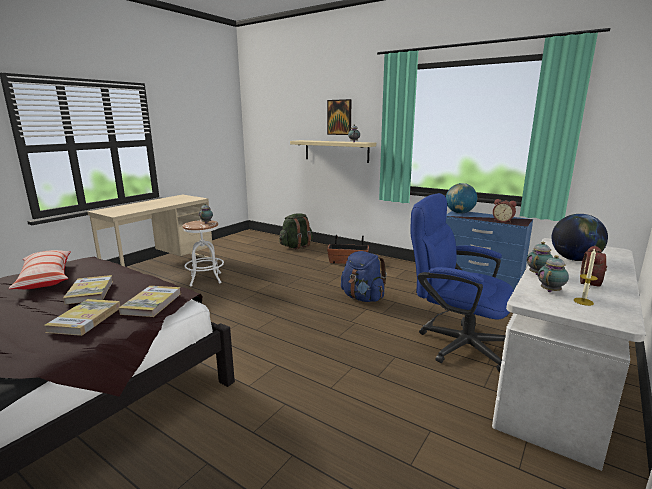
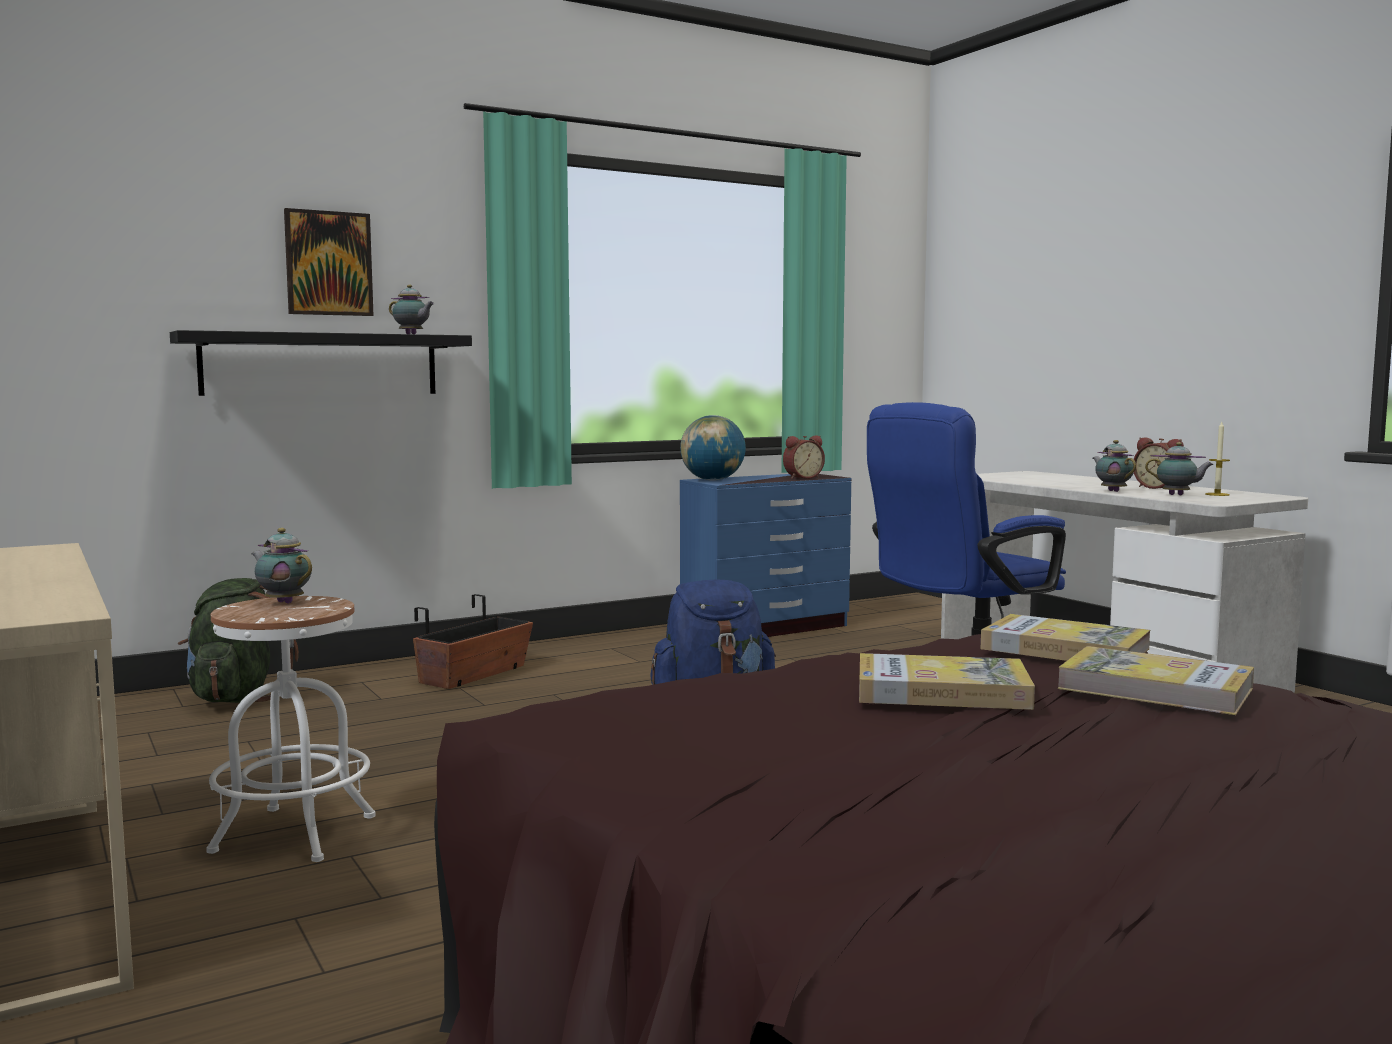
camera: 65 degrees left, 10 degrees down
(46, 278) = (718, 748): pillow -> none
(336, 151) = (321, 364): beige shelf -> black shelf
(551, 290) = (1178, 495): teapot -> teapot turned 135 degrees clockwise
(574, 259) = (1058, 481): globe -> none

